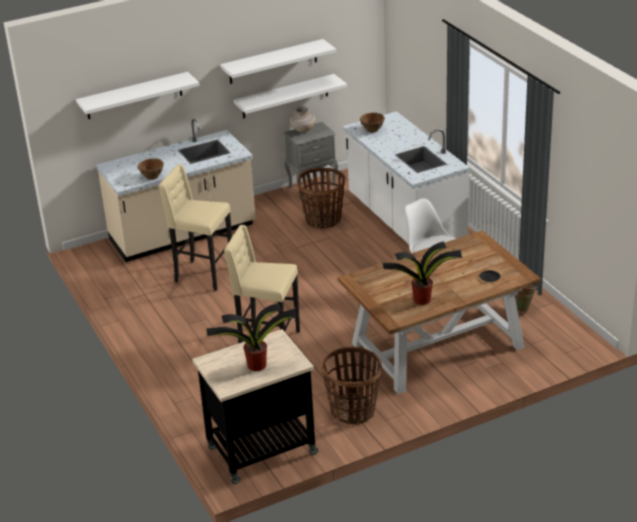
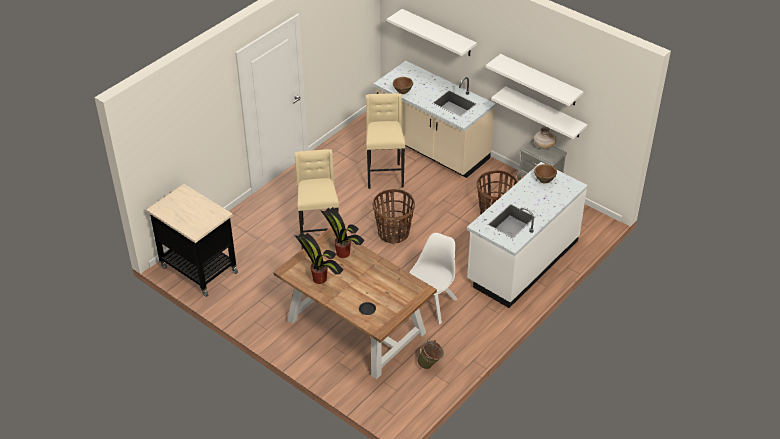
camera: 65 degrees right, 10 degrees up
(255, 365) = (186, 213): potted plant -> potted plant (342, 252)
(353, 411) = (258, 302): basket -> basket (393, 233)

